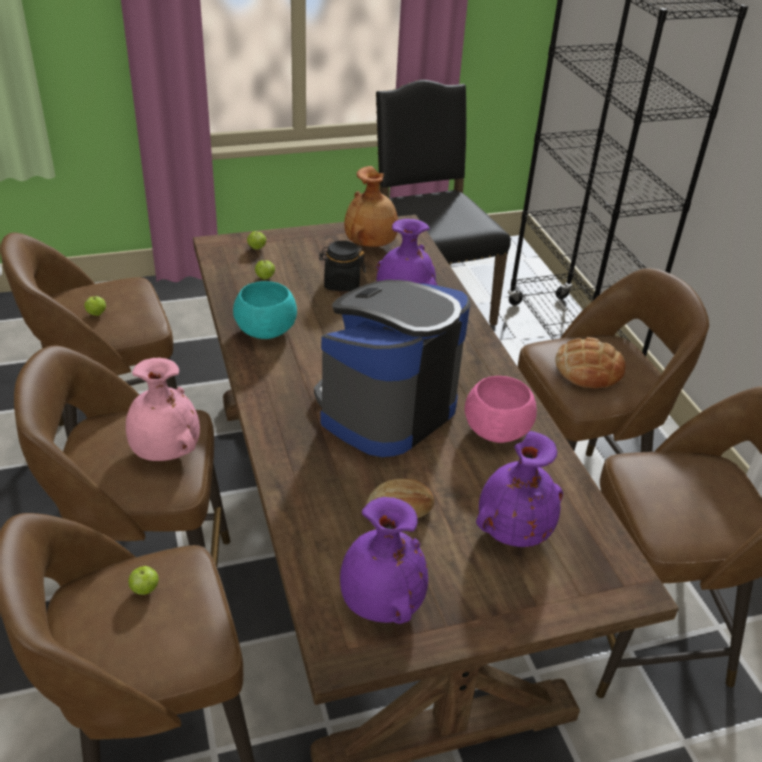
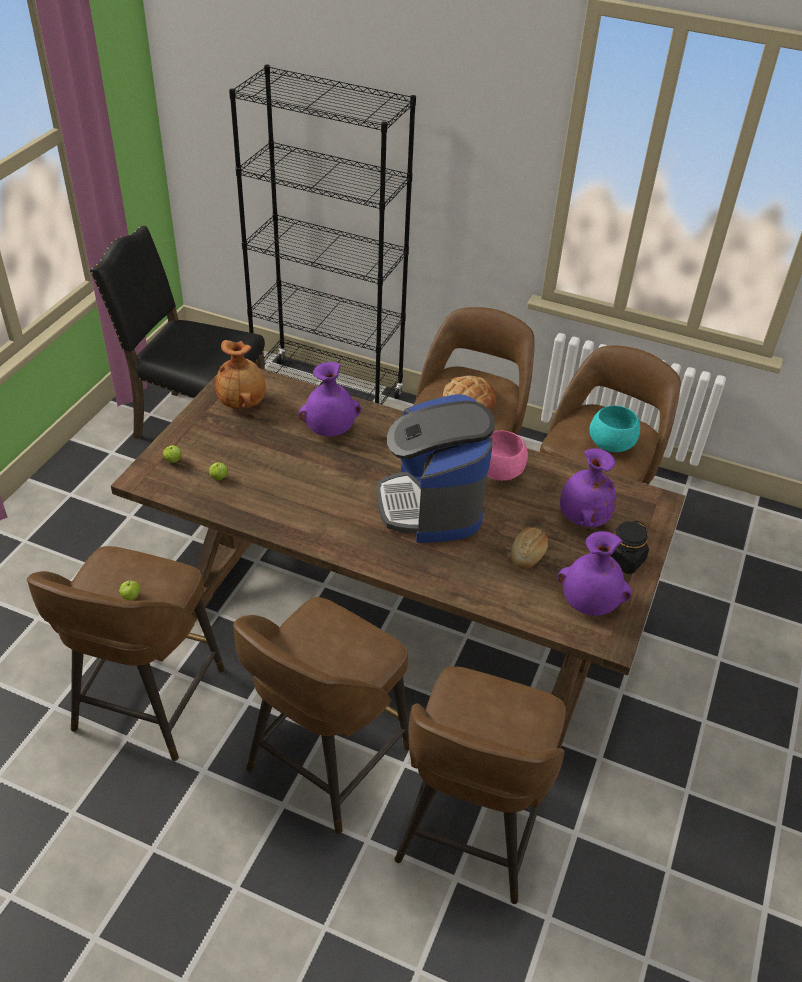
camera: 50 degrees left, 5 degrees up
(145, 589) = (469, 711): apple -> none
(164, 451) = (345, 637): pink vase -> none
(267, 330) = (286, 512): turquoise bowl -> turquoise bowl (611, 443)
(341, 283) = (273, 445): black jar -> black jar (624, 560)

